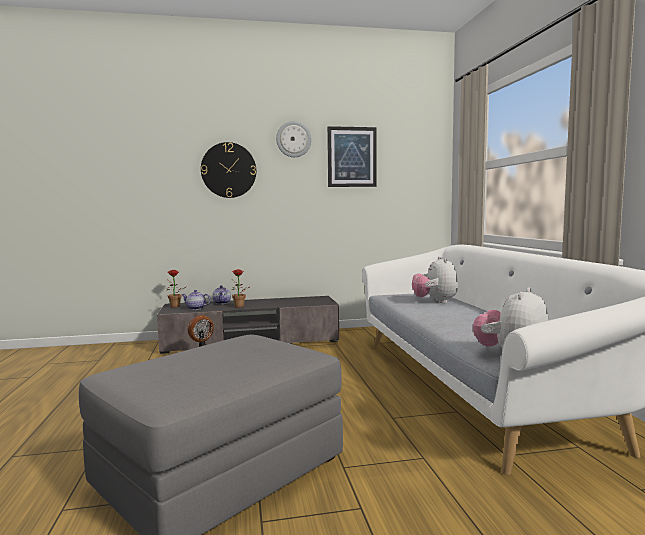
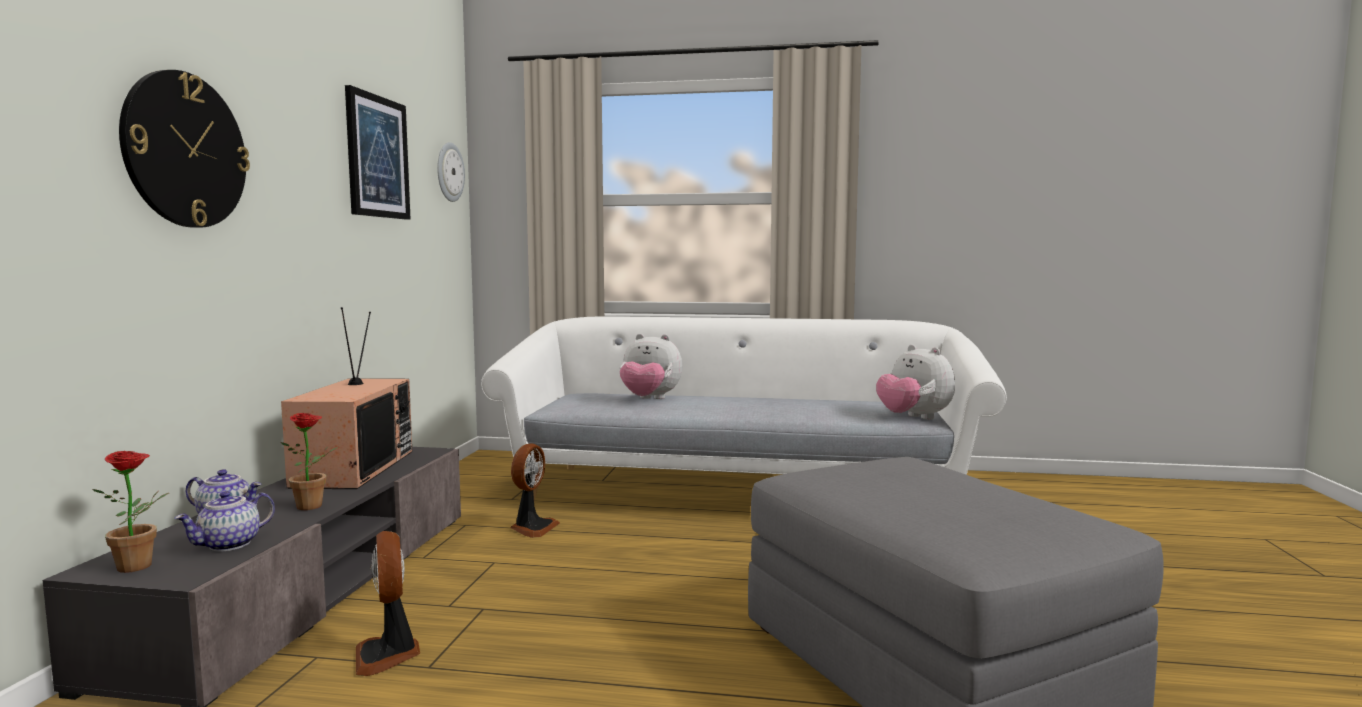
camera: 70 degrees left, 0 degrees up
(291, 301) = (352, 468): none -> television
(293, 139) = (299, 98): wall clock -> wall clock (449, 172)
(344, 354) = (532, 528): none -> fan

